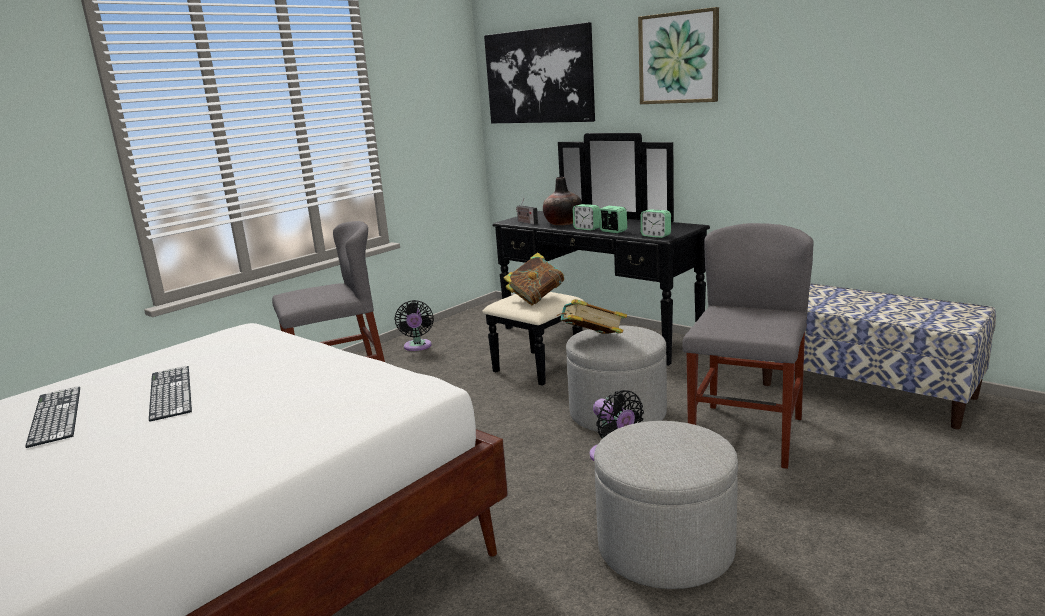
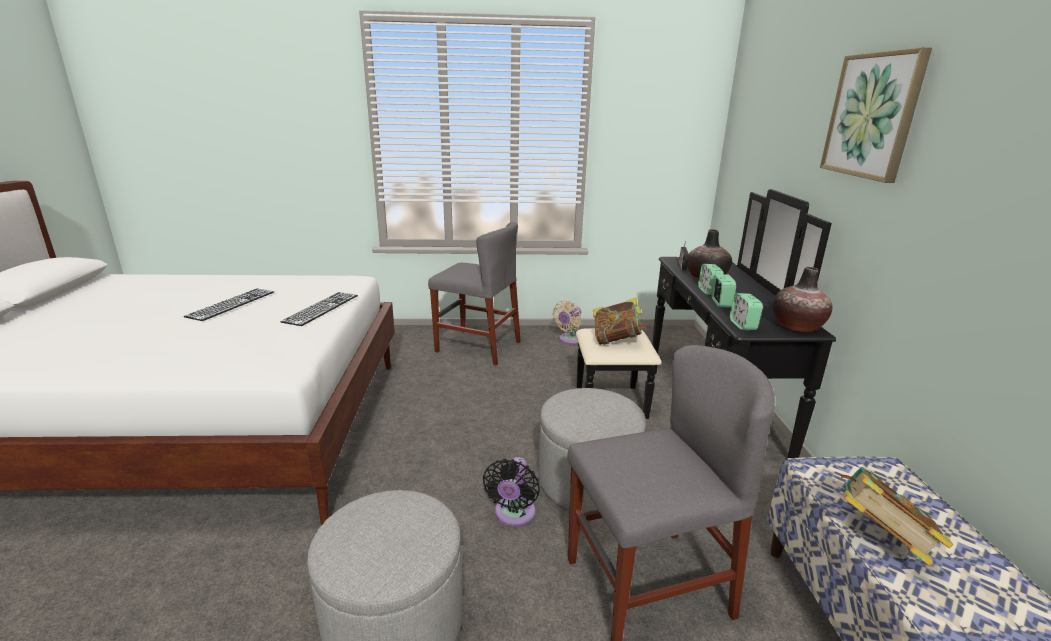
camera: 45 degrees right, 5 degrees up
(55, 415) = (188, 293): keyboard -> keyboard (321, 308)
(417, 347) = (569, 340): black fan -> beige fan
(539, 76) = (762, 117): picture -> none
(592, 341) = (571, 401): book -> book (879, 539)
(680, 227) = (797, 326): none -> vase

